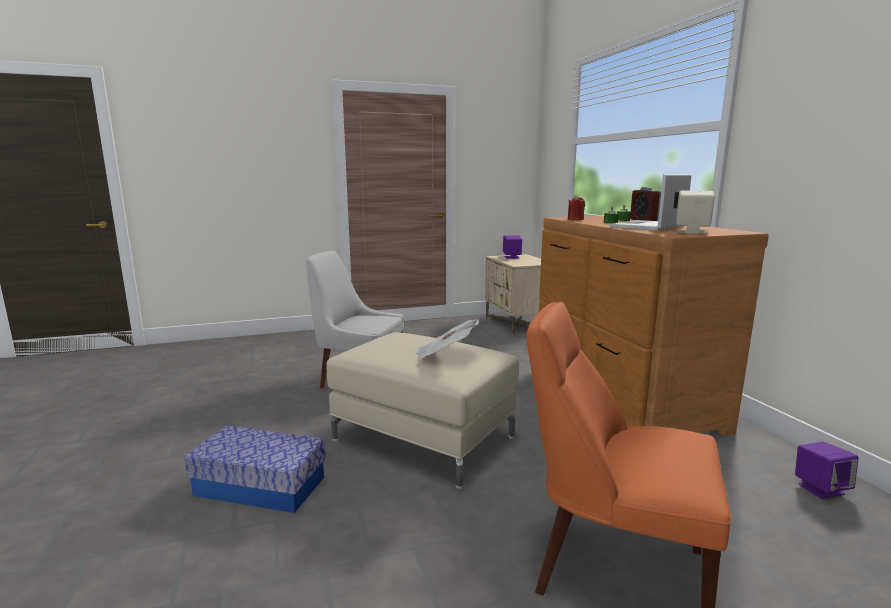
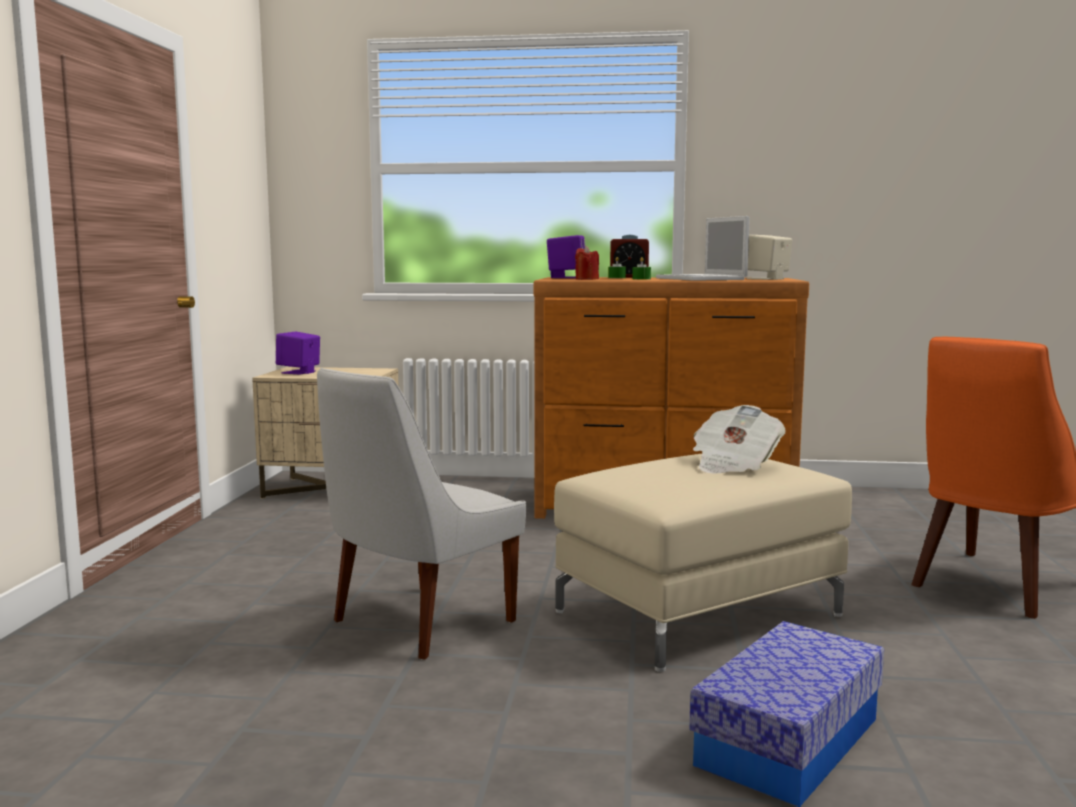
camera: 65 degrees left, 5 degrees down
(820, 489) = (883, 500): purple speaker -> purple speaker (566, 277)

